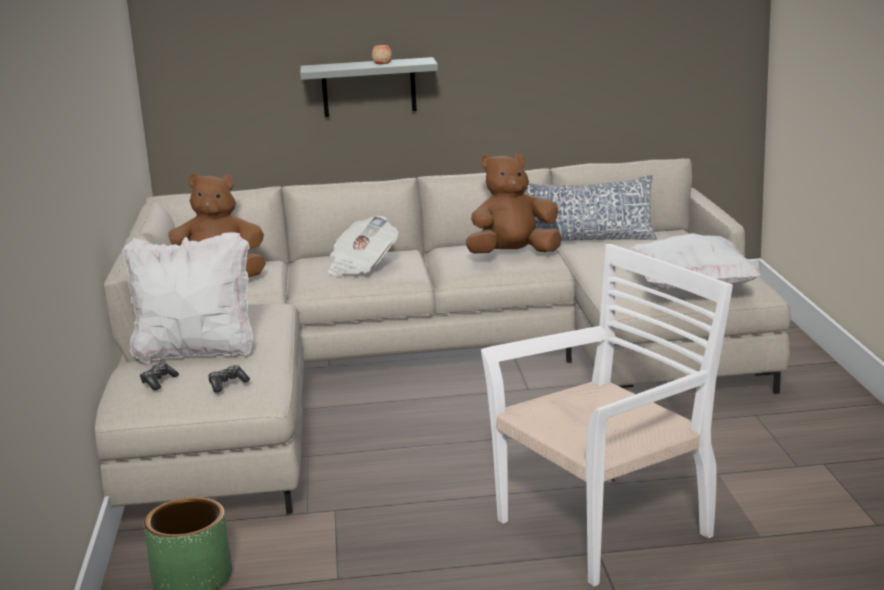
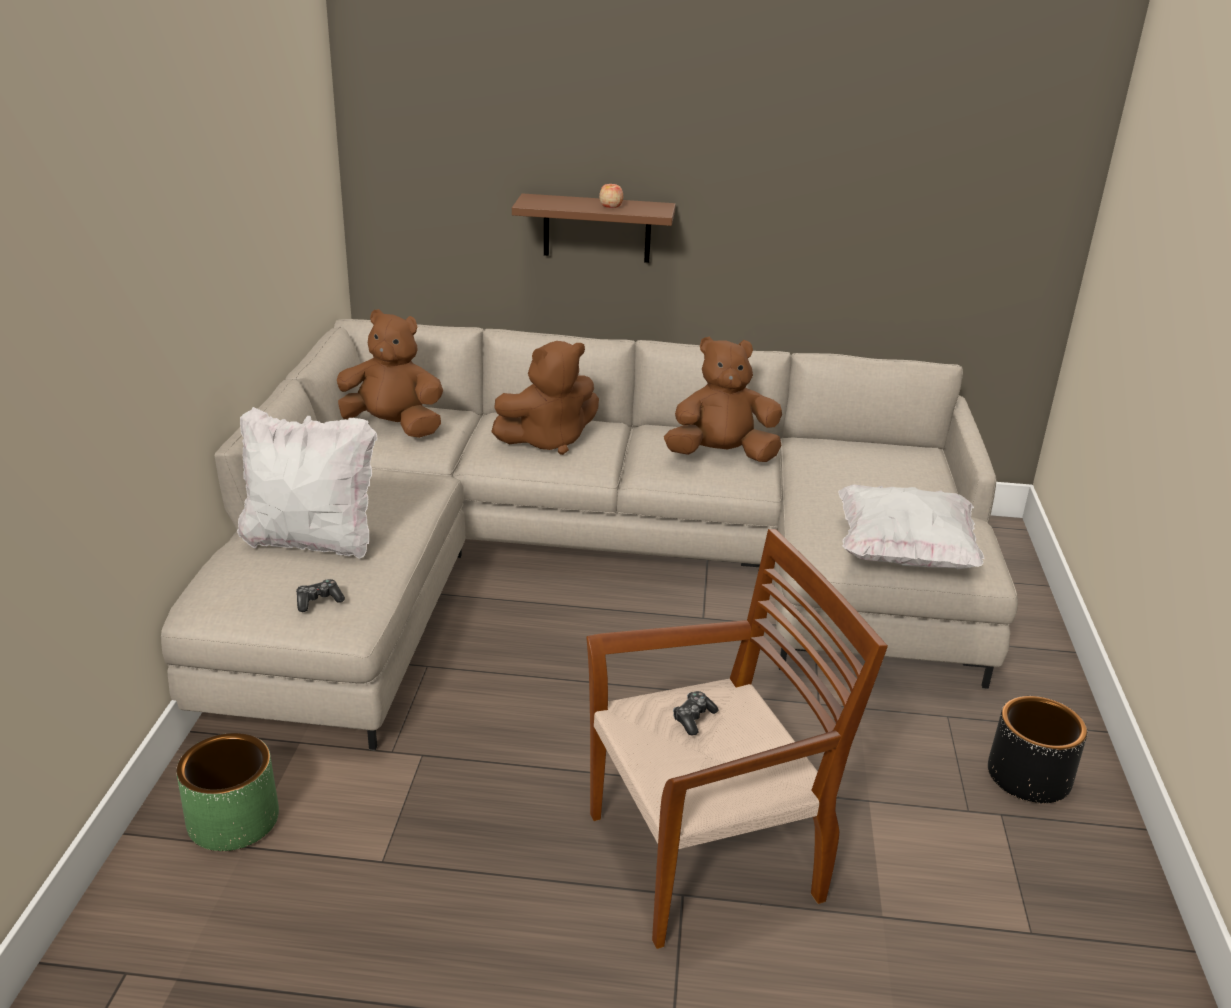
camera: 10 degrees right, 10 degrees up
(158, 382) = (249, 581): game controller -> game controller (693, 718)
(361, 266) = (548, 440): newspaper -> brown plush toy
(368, 87) = (597, 228): grey shelf -> brown shelf
(586, 239) = (816, 443): pillow -> none
(605, 527) = (706, 855): white armchair -> brown armchair
(835, 439) = (1029, 778): none -> black planter

